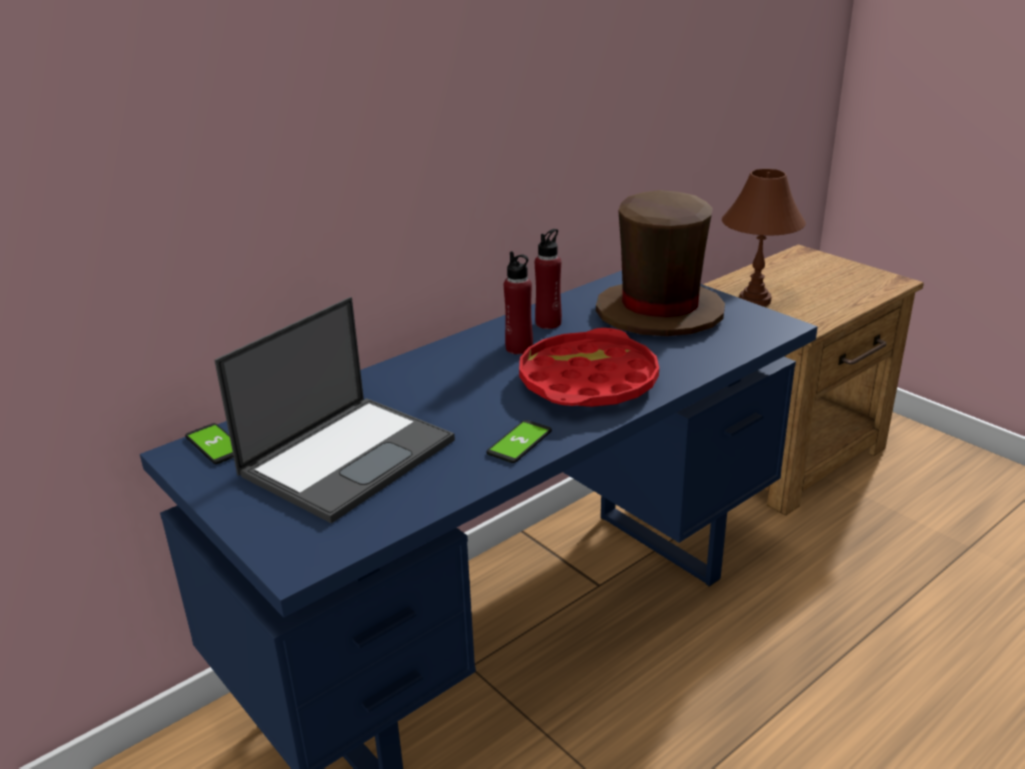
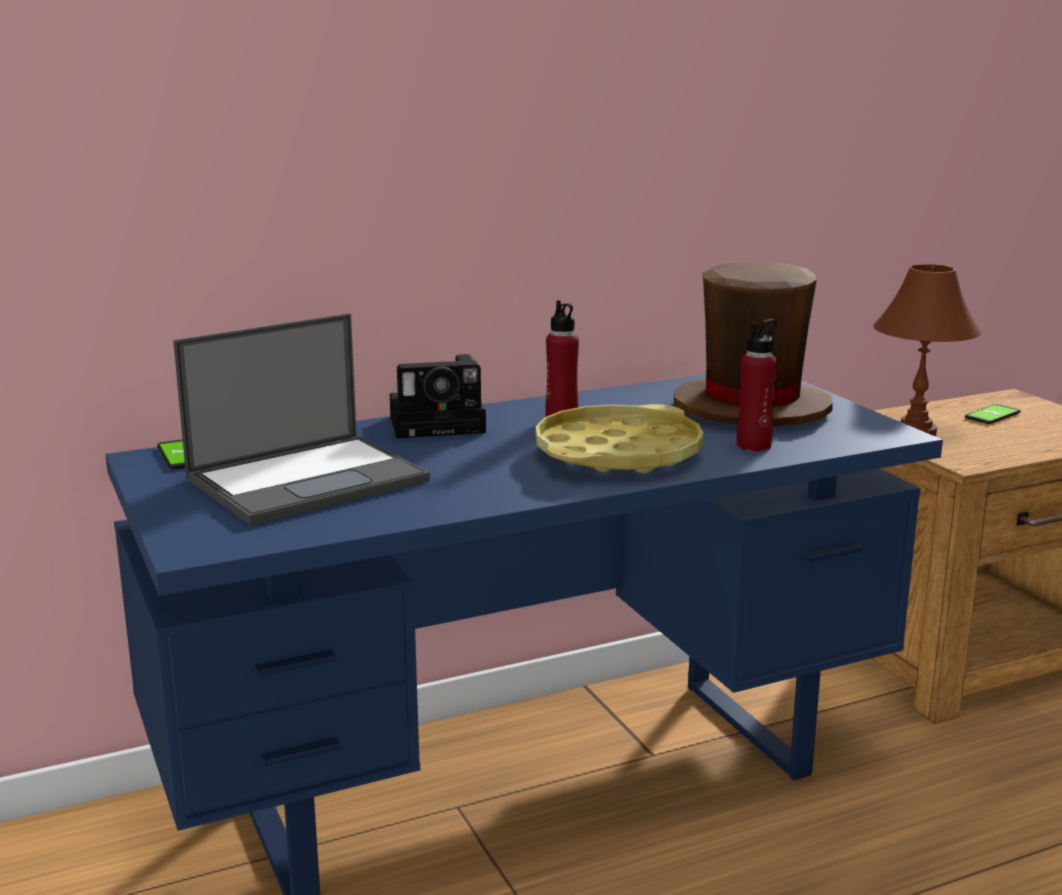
camera: 15 degrees right, 10 degrees down
(422, 368) = (441, 423): none -> camera
(519, 442) = (499, 491): phone -> phone (992, 415)
(548, 323) = (612, 403): red bottle -> red bottle (754, 446)
(588, 381) = (617, 454): red tray -> yellow tray

